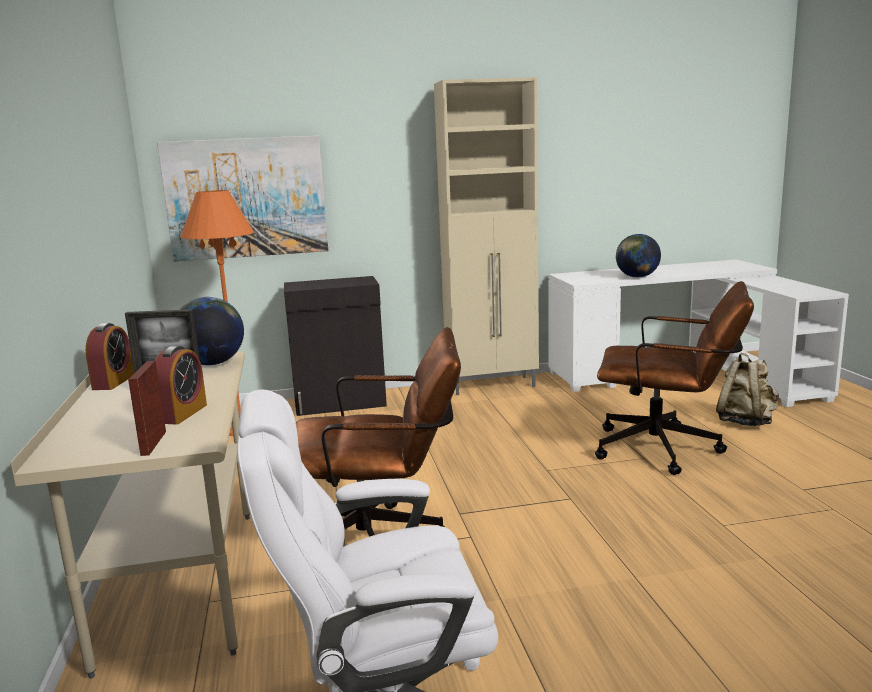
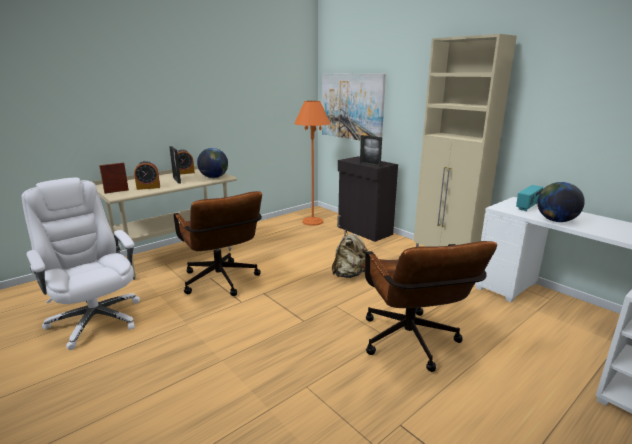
camera: 60 degrees right, 5 degrees up
(355, 284) = (370, 165): none -> picture frame
(587, 276) = (528, 206): none -> radio
(745, 422) = (518, 377): beige backpack -> beige backpack (349, 274)

